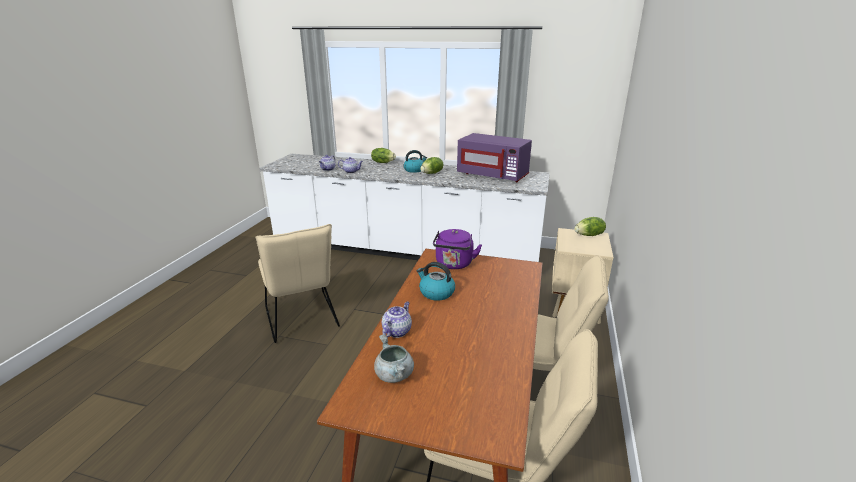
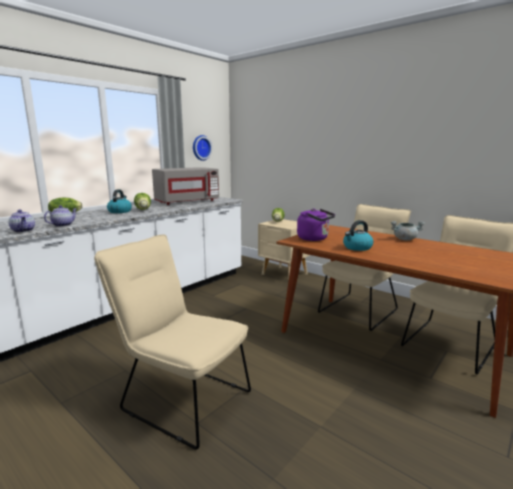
camera: 65 degrees left, 10 degrees down
(302, 320) = (180, 397): beige chair -> beige chair turned 150 degrees counterclockwise
(394, 375) = (471, 269): grey cooking pot -> grey cooking pot (405, 239)
(397, 331) = (412, 262): teapot -> none
(493, 175) = (187, 201): purple microwave -> grey microwave
(565, 111) = (201, 148): none -> wall clock

